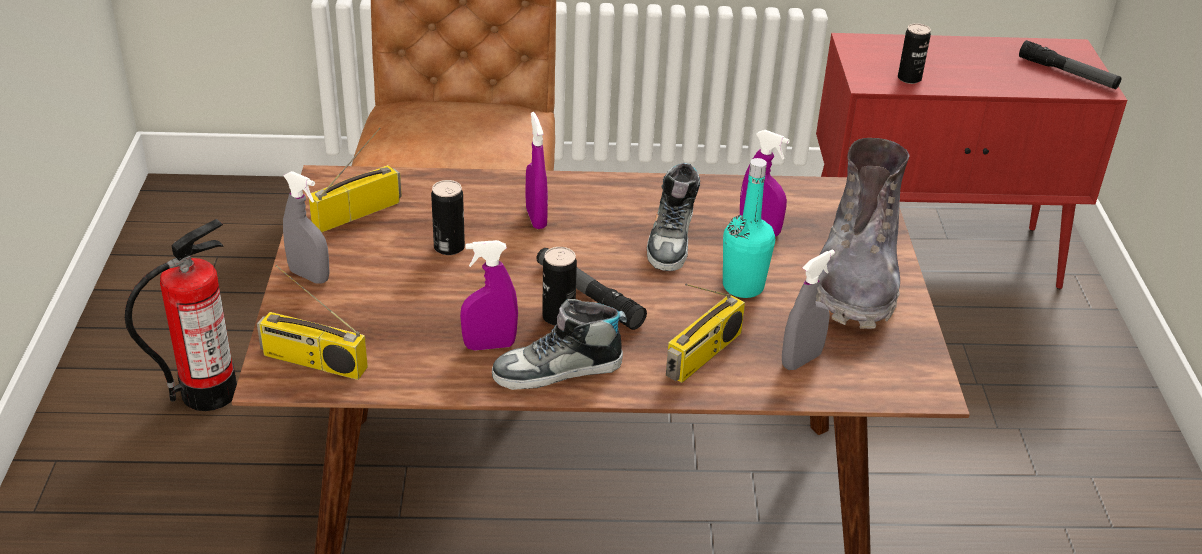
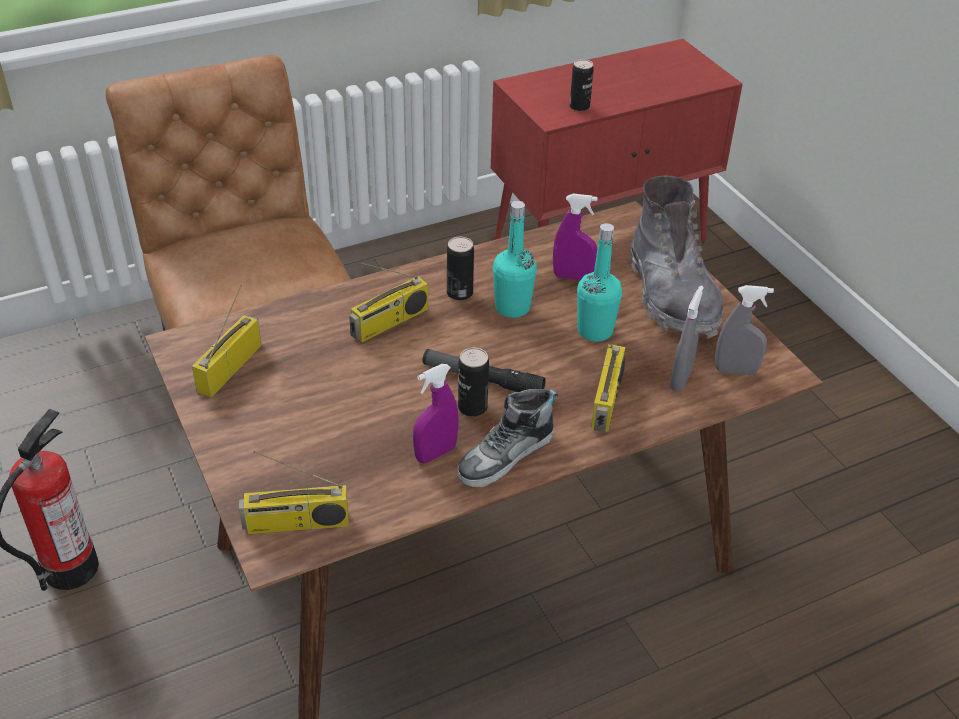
camera: 25 degrees left, 5 degrees up
(309, 276) = (232, 443): grey spray bottle -> grey spray bottle (735, 370)
(449, 247) = (336, 374): can -> can (459, 293)
(536, 218) = (390, 323): purple spray bottle -> radio
(672, 240) = (512, 307): shoe -> turquoise bottle
(1067, 73) = (688, 72): flashlight -> none

